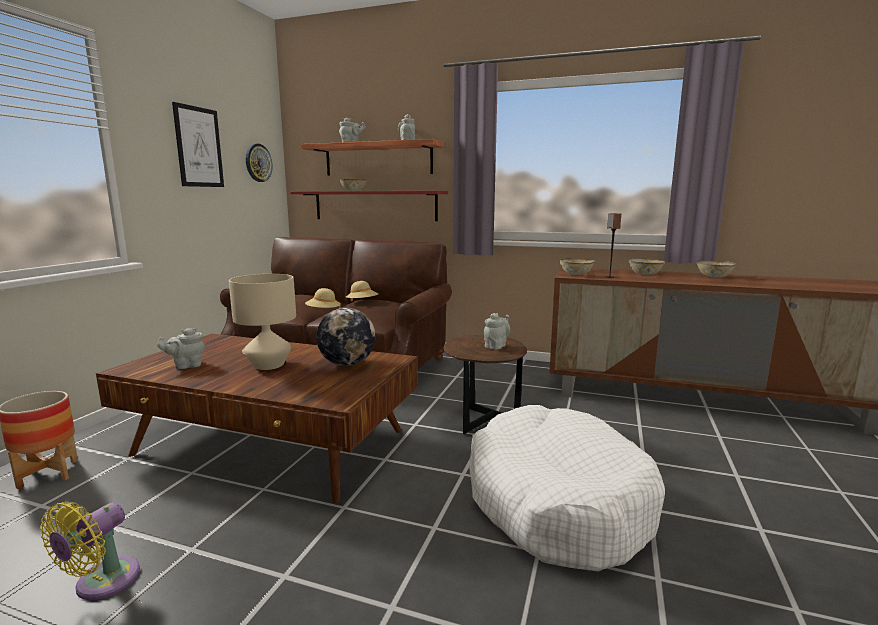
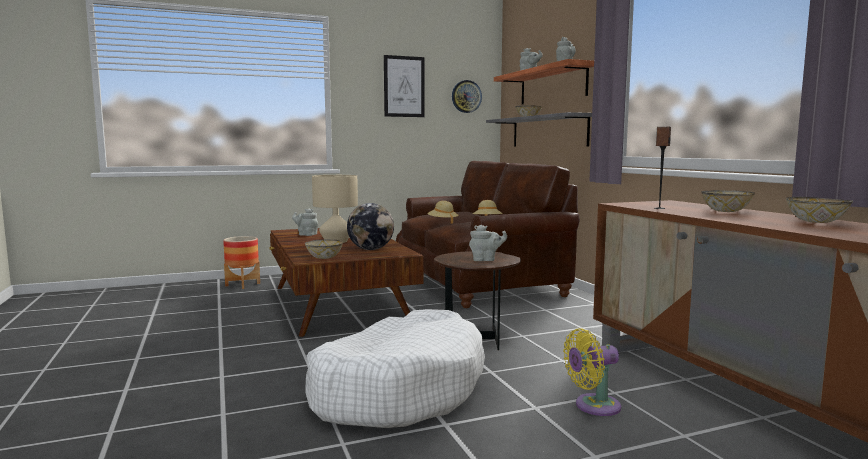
camera: 50 degrees right, 5 degrees down
(101, 583) = (180, 323): yellow fan -> yellow fan (593, 406)
(374, 205) = (548, 131): red shelf -> grey shelf
(576, 274) = (637, 204): bowl -> bowl (324, 258)

